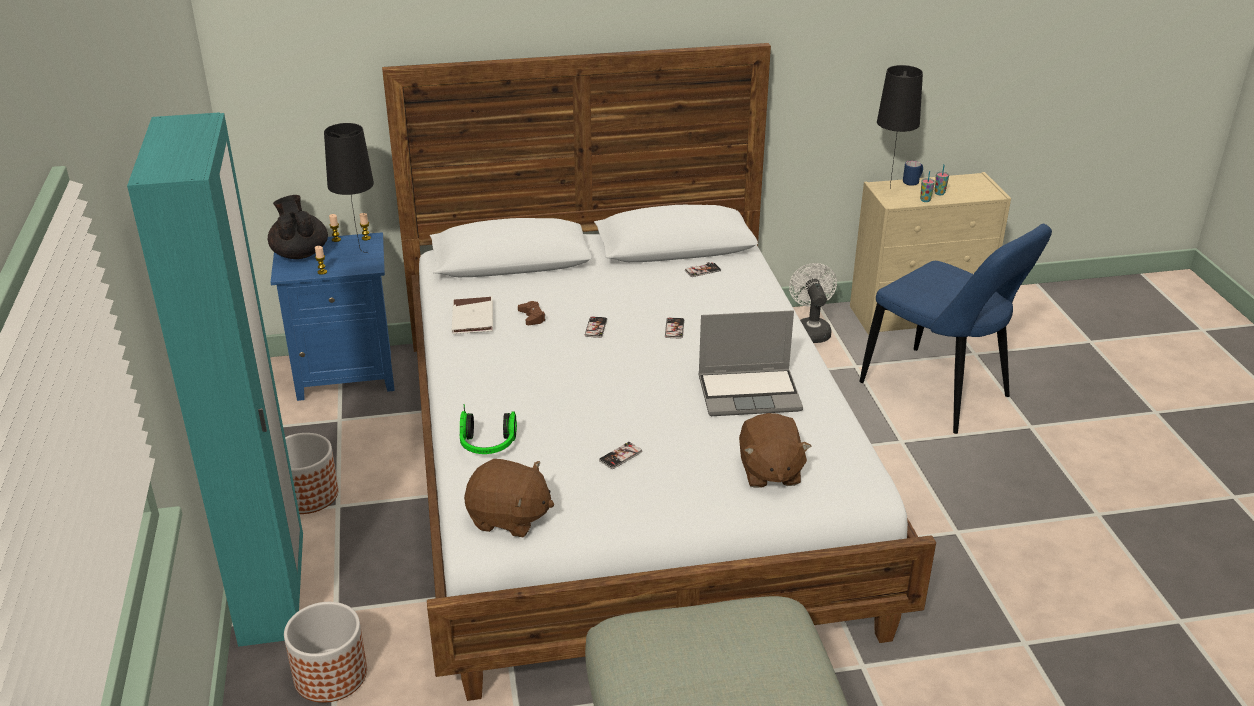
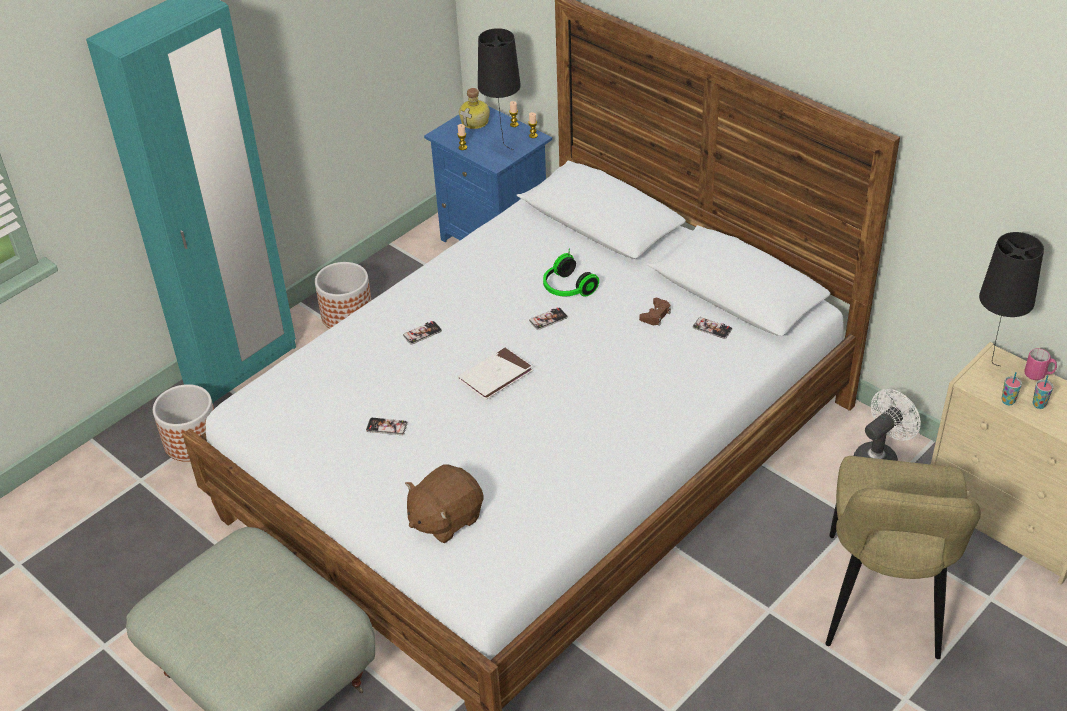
camera: 55 degrees right, 10 degrees up
(300, 253) = (476, 122): black teapot -> bottle
(472, 319) = (491, 252): white book -> white book (495, 376)
(487, 446) = (335, 355): headphones -> headphones (567, 288)
(509, 518) = (266, 413): brown plush toy -> none
(532, 317) = (527, 279): brown game controller -> brown game controller (656, 315)
(674, 328) = (597, 361): phone -> phone (422, 333)
(750, 393) = (546, 453): laptop -> none
(912, 182) = (1038, 375): blue mug -> pink mug
(940, 393) = (883, 603): blue chair -> beige chair

